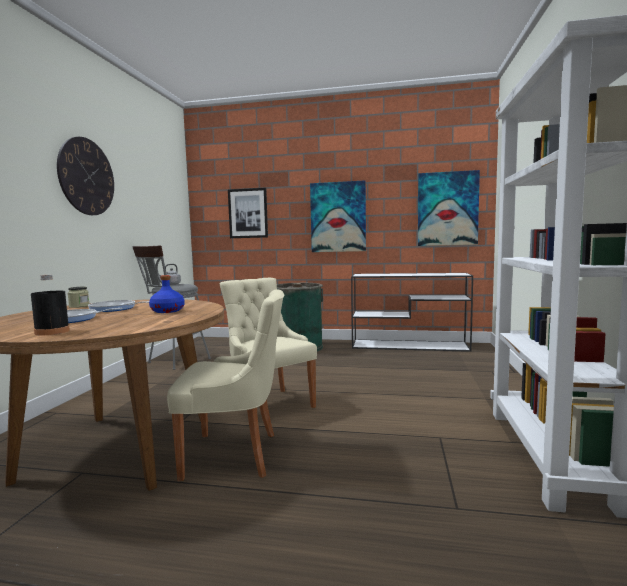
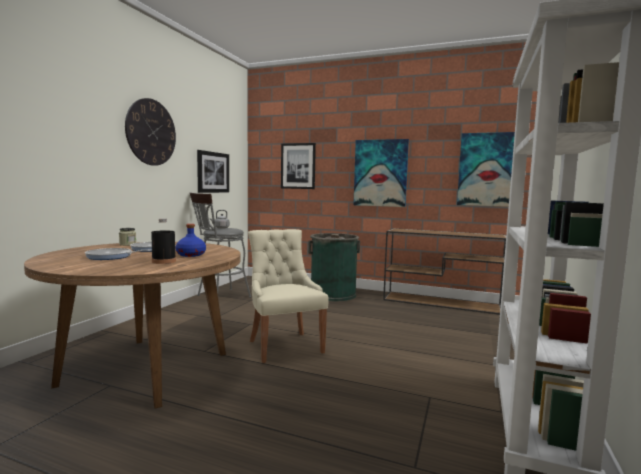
camera: 10 degrees right, 0 degrees up
(52, 332) = (86, 267): black bottle -> black bottle (164, 261)
(155, 223) = (213, 172): none -> picture
(235, 455) = (236, 387): beige chair -> none
(410, 345) = (442, 302): white console table -> brown console table

